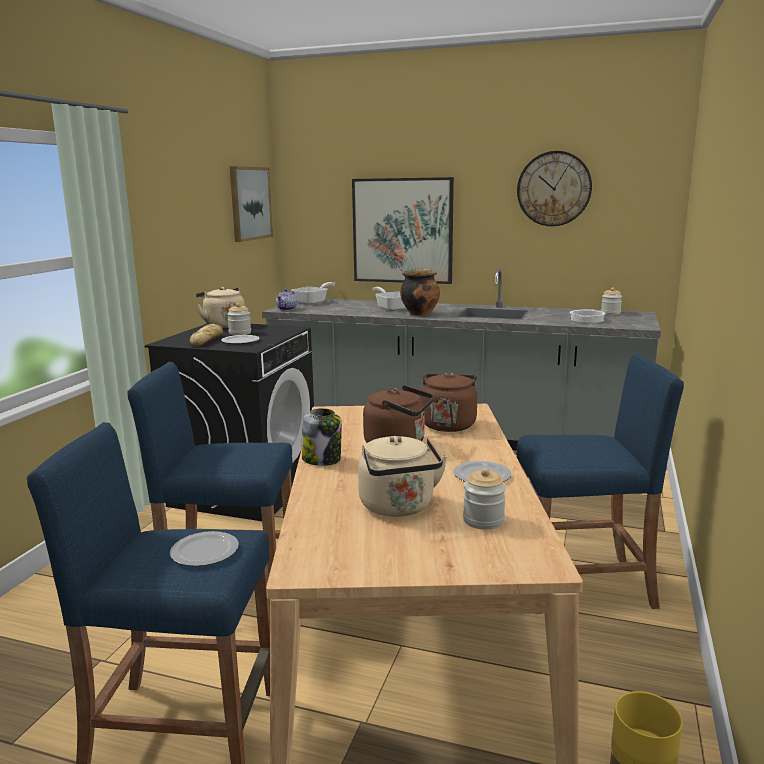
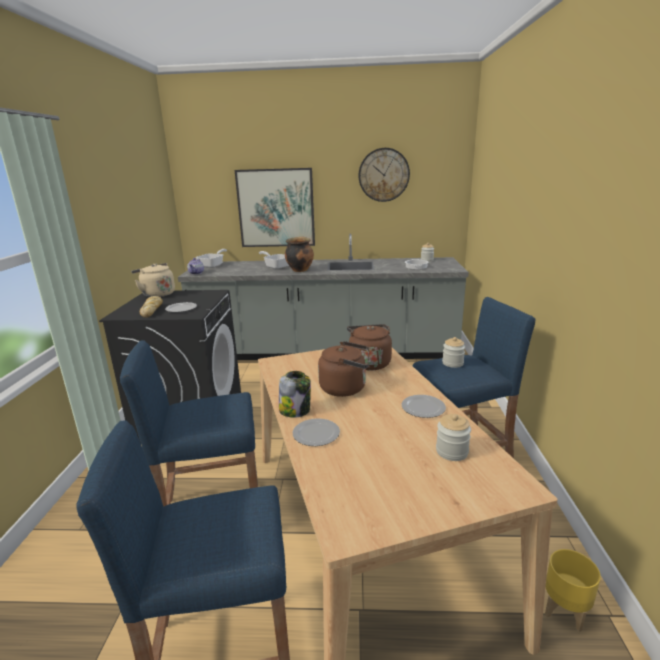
camera: 15 degrees left, 5 degrees up
(206, 551) = (238, 520): plate -> plate (316, 433)
(240, 333) = (175, 300): jar -> jar (452, 363)
(250, 203) = (156, 191): picture -> none
(399, 507) = (382, 450): beige kettle -> none

